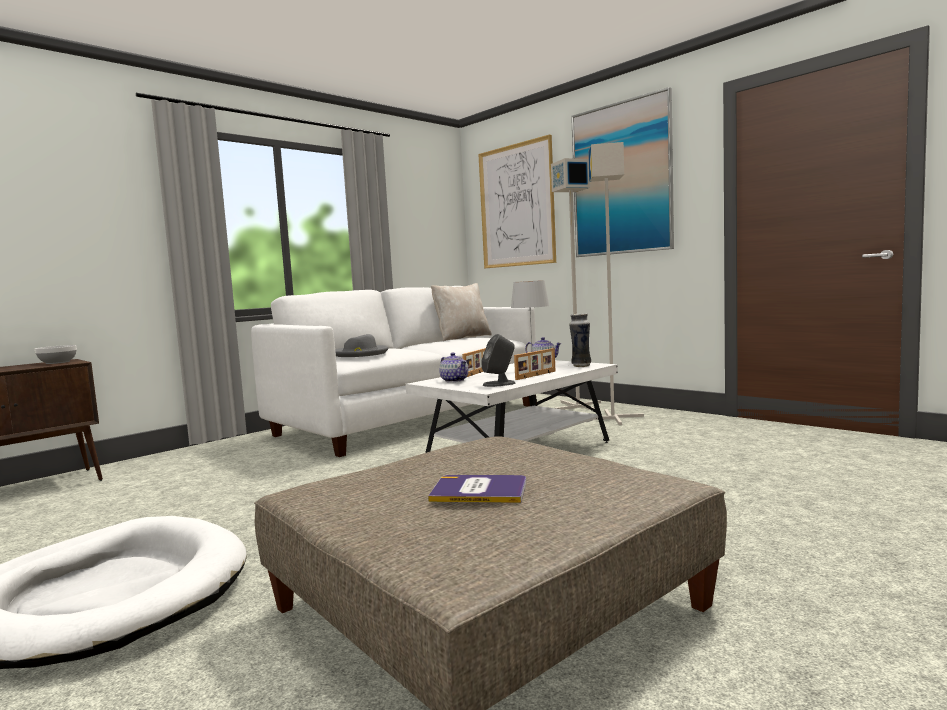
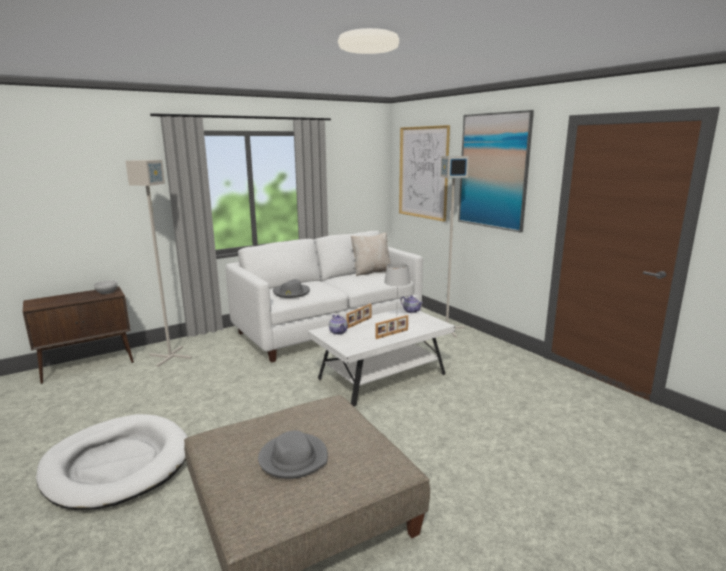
camera: 10 degrees right, 10 degrees up
(479, 490) = (293, 458): book -> grey hat
(499, 384) = (362, 343): grey speaker -> none
(581, 366) = (429, 324): vase -> none
(613, 418) = (463, 347): grey floor lamp -> grey floor lamp (170, 357)

